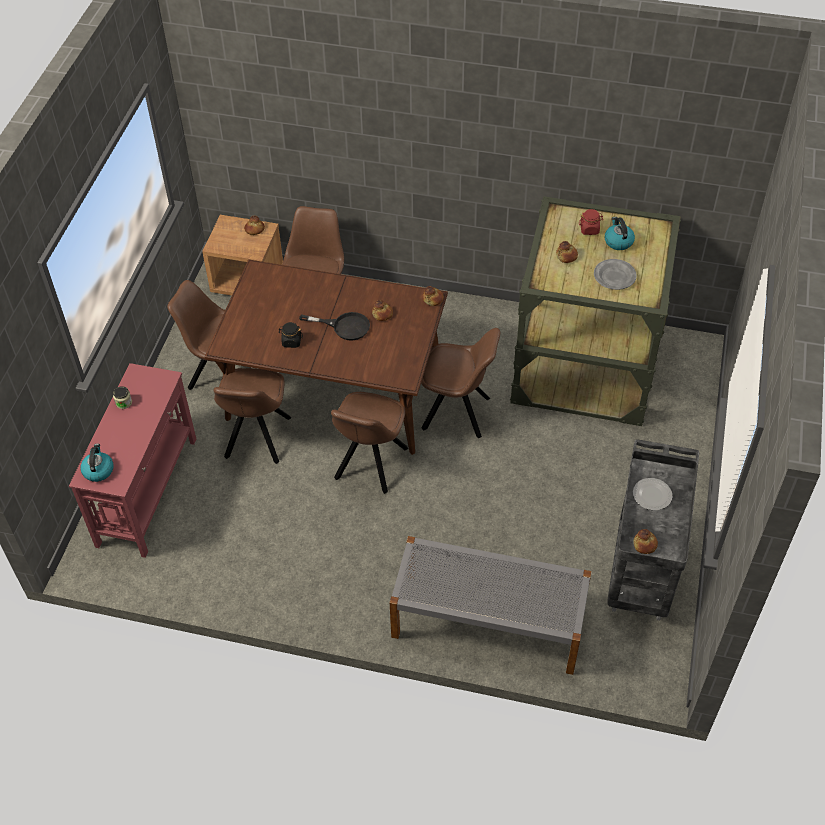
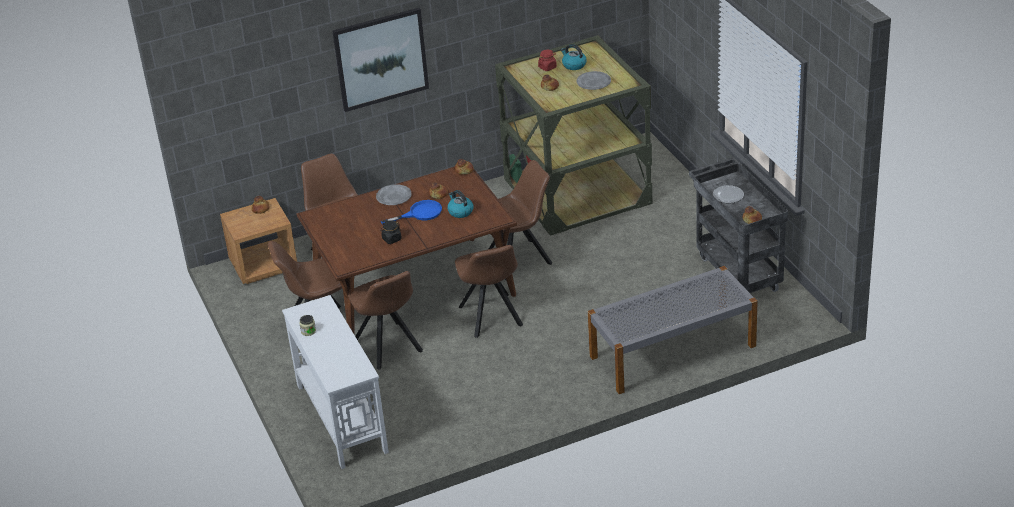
camera: 35 degrees left, 15 degrees down
(98, 470) = (339, 373): kettle -> kettle (460, 212)
(148, 491) = (342, 417): red console table -> white console table
(342, 292) = (394, 197): none -> grey plate
(344, 326) = (420, 213): black frying pan -> blue frying pan
(411, 138) = (381, 59): none -> picture

